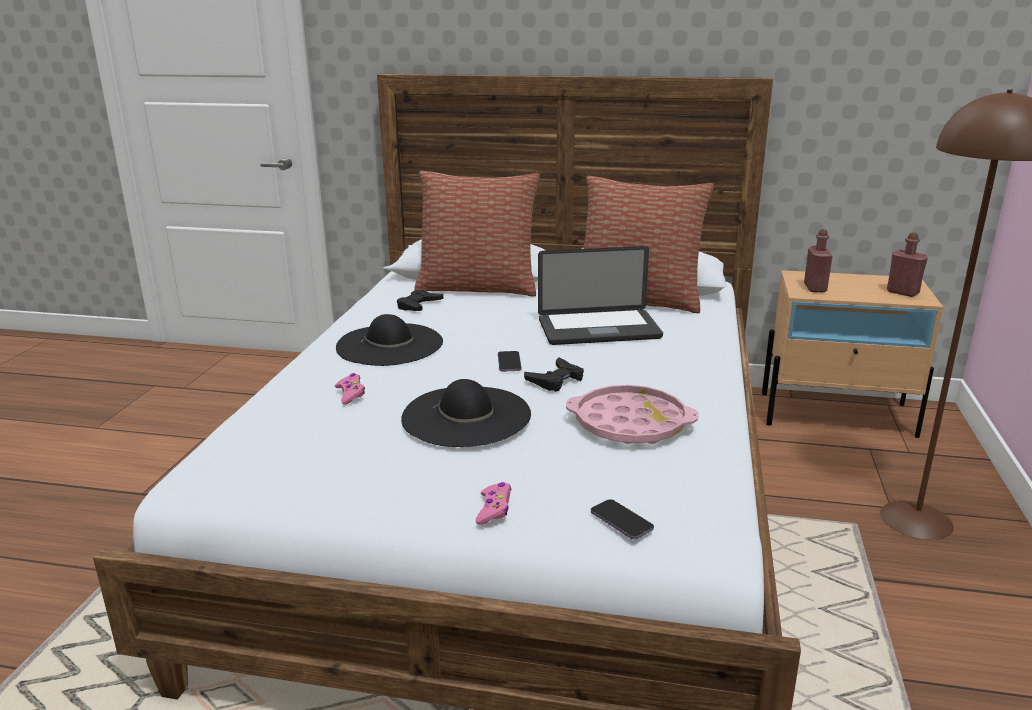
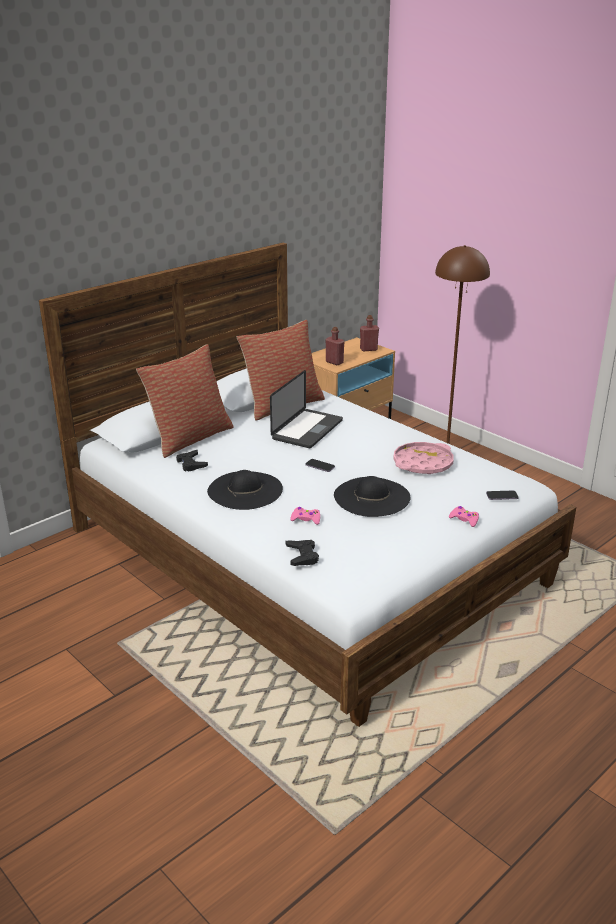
camera: 55 degrees left, 5 degrees up
(556, 380) = (356, 462): black game controller -> black game controller (302, 556)

